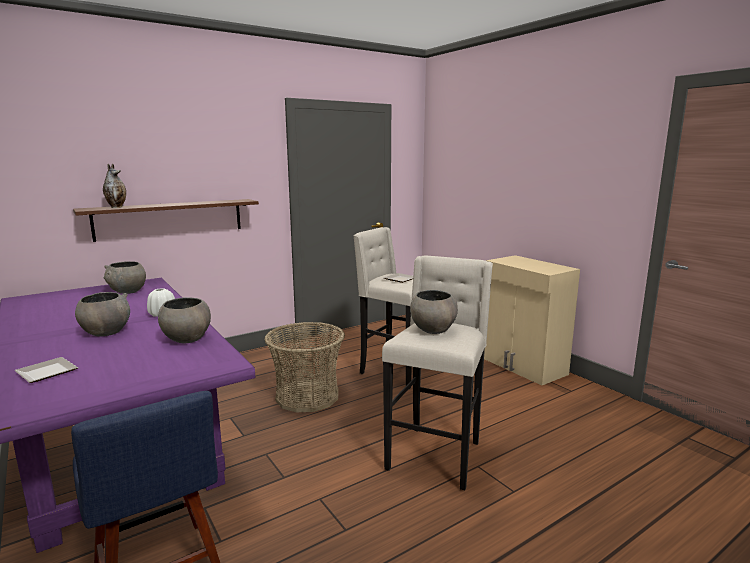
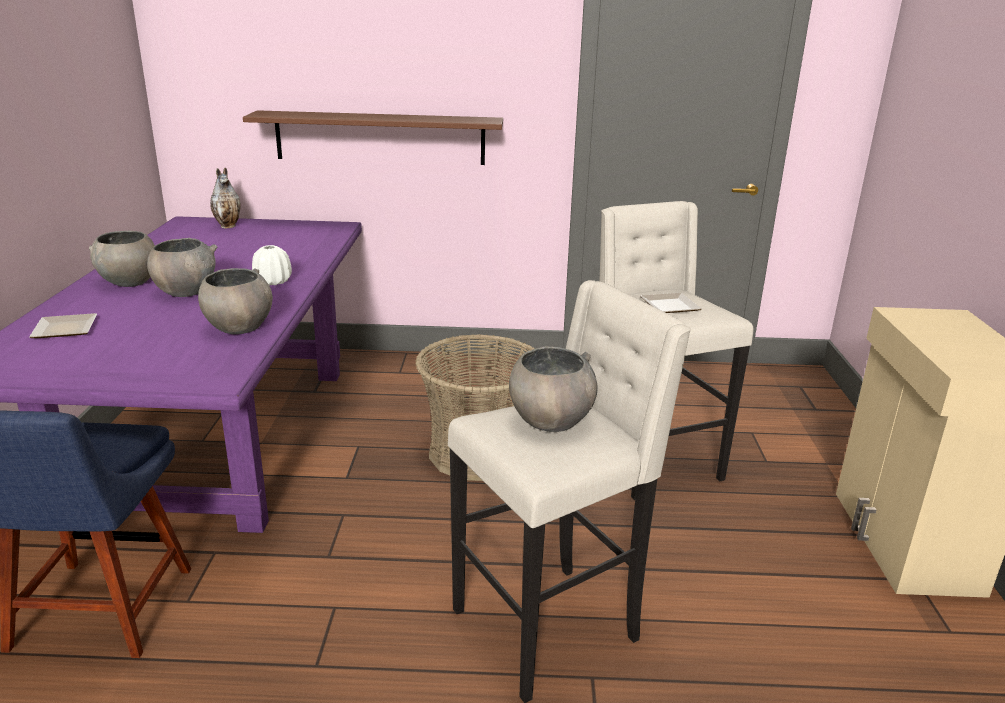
camera: 35 degrees right, 10 degrees up
(117, 207) = (302, 114): vase -> vase (228, 226)
(127, 292) = (292, 236): grey bowl -> grey bowl (129, 282)

